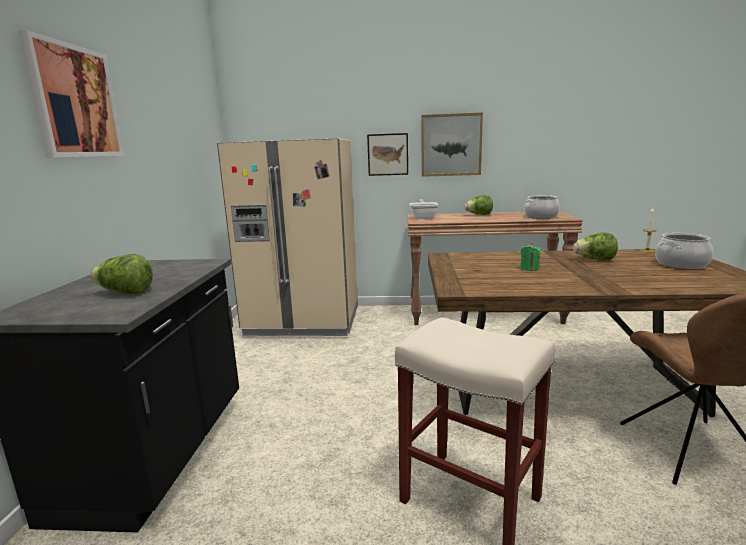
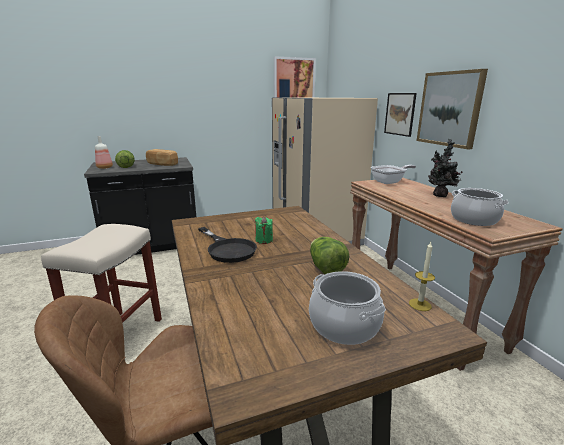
camera: 65 degrees right, 5 degrees up
(74, 102) = (167, 78): picture -> picture (294, 81)
(93, 308) = (105, 167): none -> bottle
(166, 272) = (162, 164): none -> bread
(479, 214) = (440, 196): lettuce -> potted plant
(550, 279) = (228, 249): none -> black frying pan

